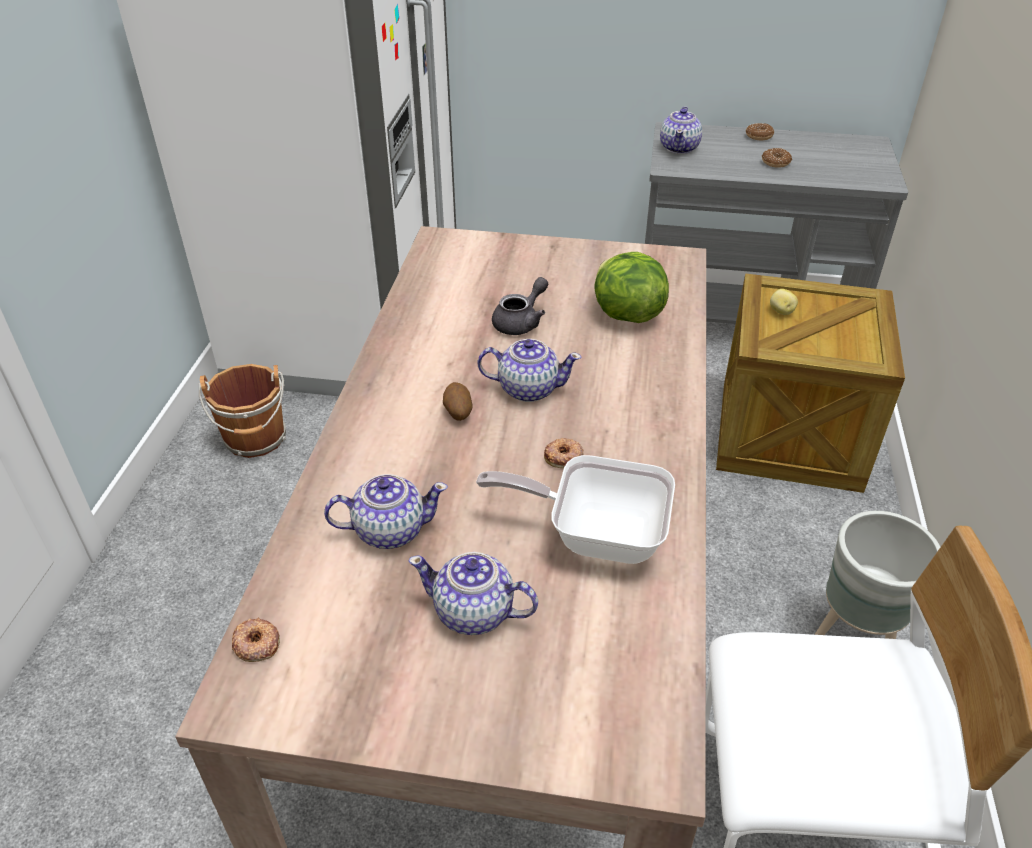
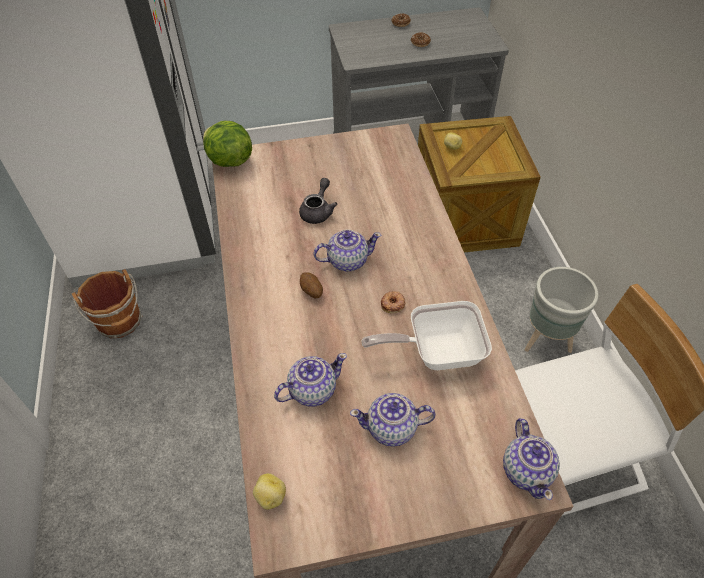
camera: 20 degrees left, 10 degrees up
(256, 644) = (270, 497): donut -> potato
(626, 314) = (382, 187): lettuce -> lettuce (229, 161)
(679, 148) = (354, 43): teapot -> teapot (527, 470)

